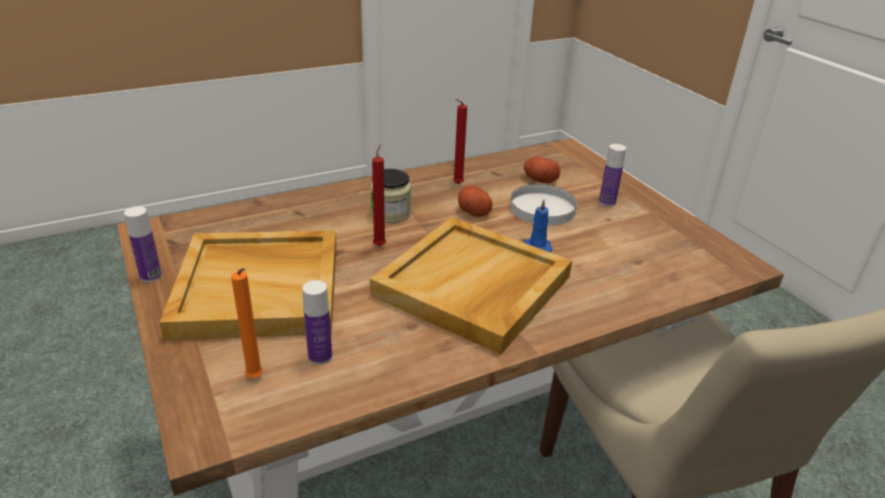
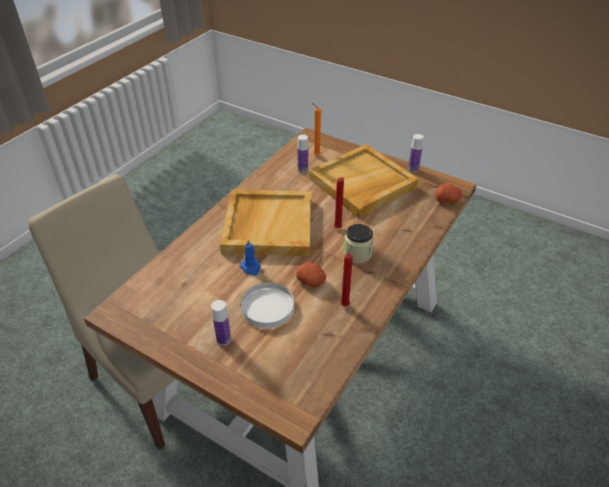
camera: 150 degrees right, 10 degrees up
(539, 179) = (290, 344): potato -> potato (447, 200)

